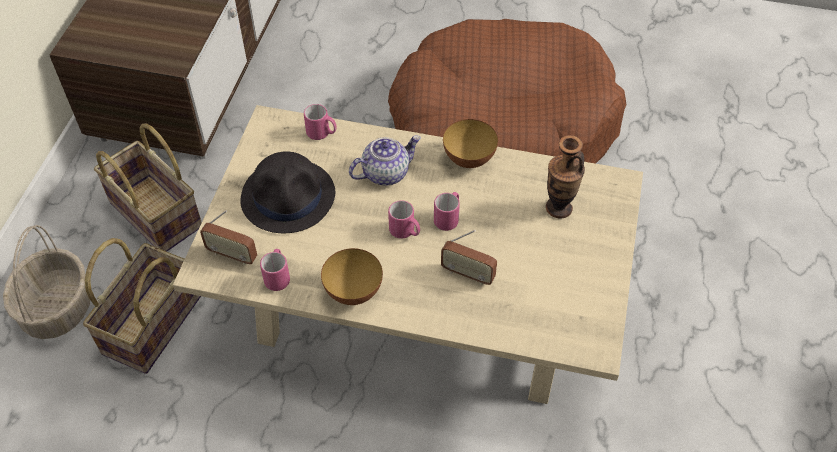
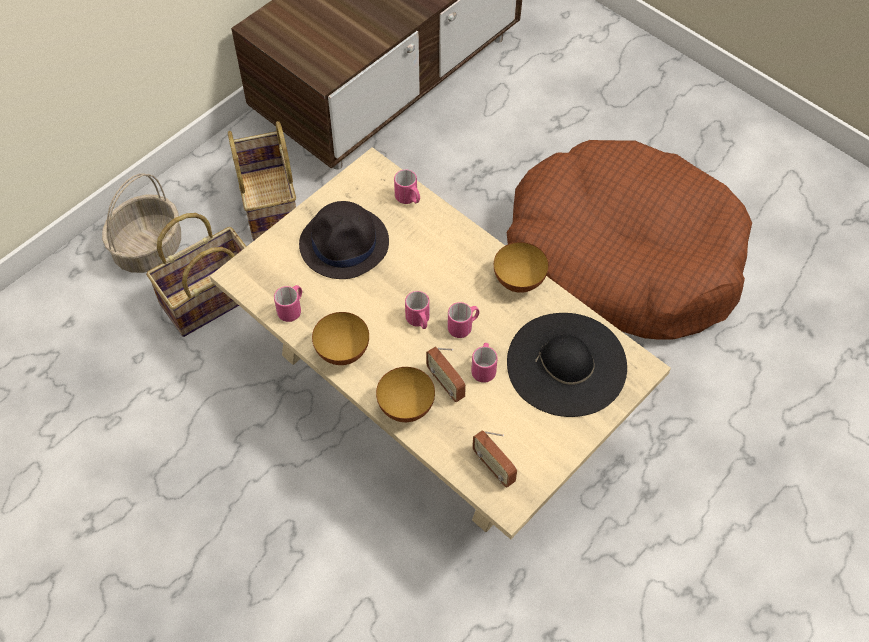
camera: 30 degrees right, 5 degrees up
(232, 255) = (269, 273): radio -> radio (494, 467)
(385, 172) = (439, 260): teapot -> none
(447, 312) = (406, 407): none -> bowl
(491, 245) = (484, 368): none -> pink mug
(558, 208) = (567, 364): vase -> black hat

